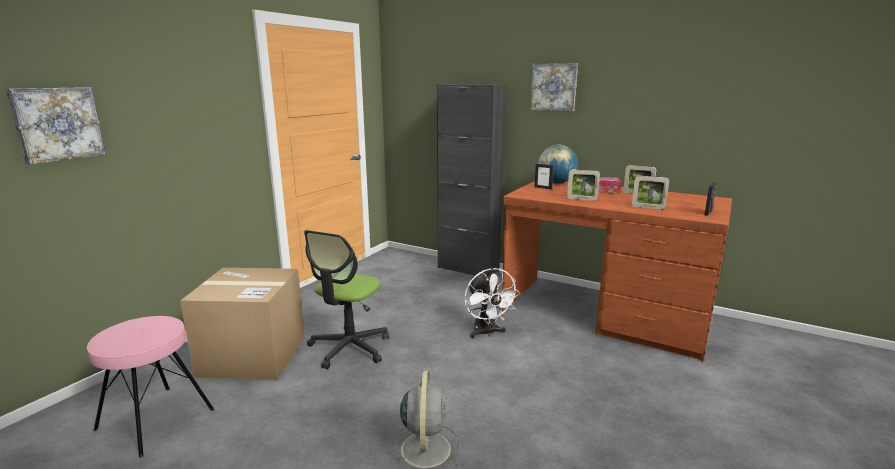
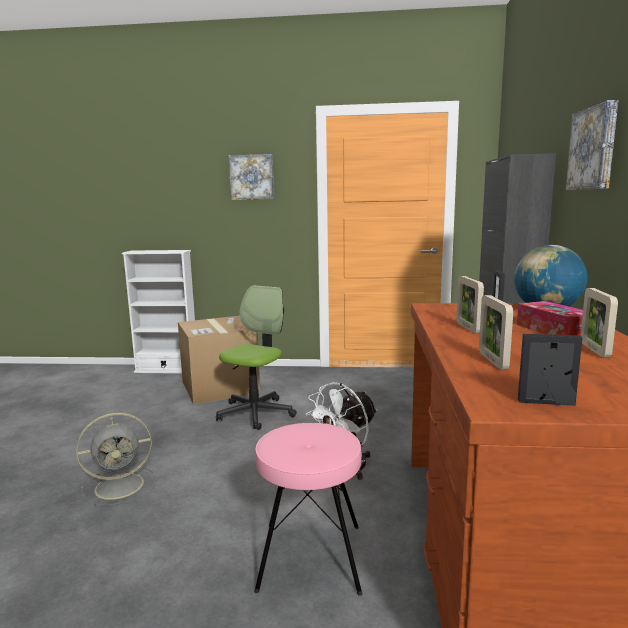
camera: 65 degrees right, 5 degrees down
(57, 124) = (161, 196): picture -> picture (252, 177)
(124, 383) = (167, 369): none -> white bookcase
(154, 419) = (133, 389): pink stool -> pink stool (310, 556)
(349, 348) = (256, 413): office chair -> office chair turned 120 degrees clockwise

